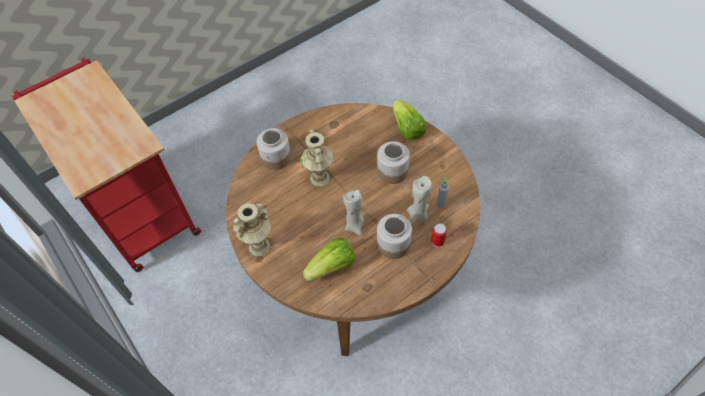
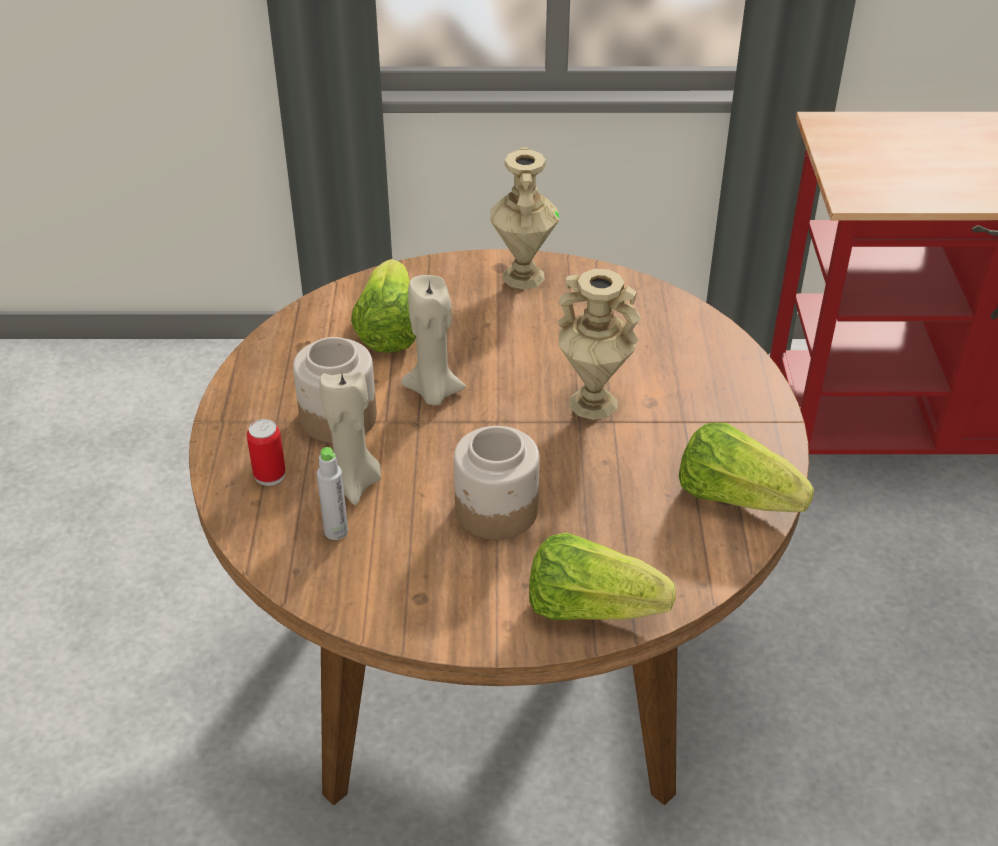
camera: 125 degrees right, 15 degrees down
(276, 158) = (705, 372): jar -> none
(333, 121) = (735, 497): none -> lettuce

